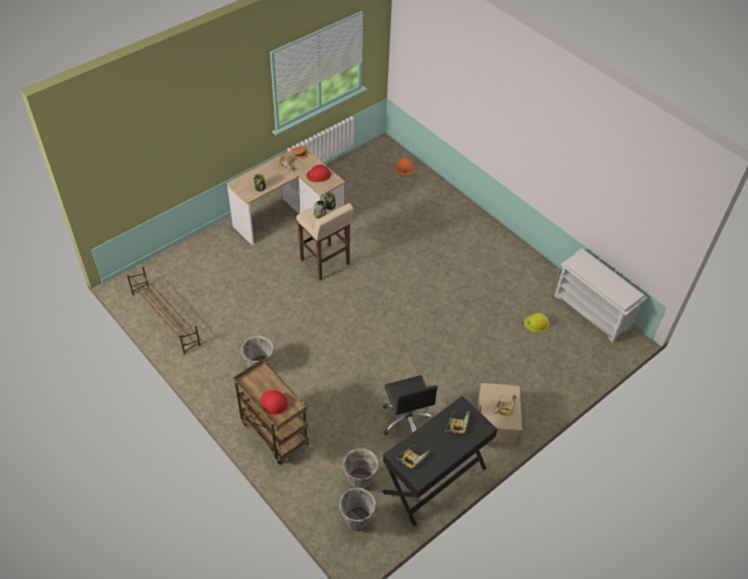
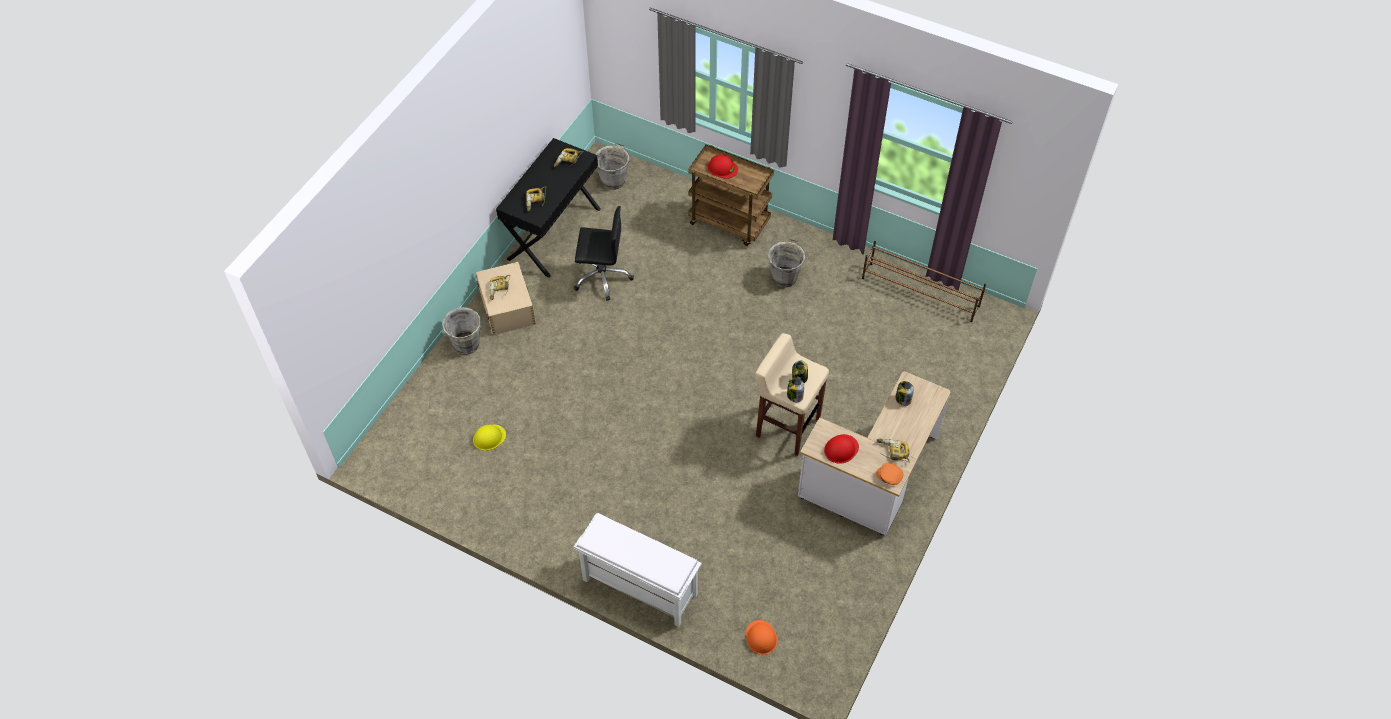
camera: 160 degrees right, 5 degrees up
(360, 479) = (625, 212): grey bucket -> grey bucket (466, 345)
(407, 420) = (602, 277): black office chair -> black office chair turned 135 degrees clockwise
(592, 312) = (419, 479): white bench -> white bench (638, 587)

